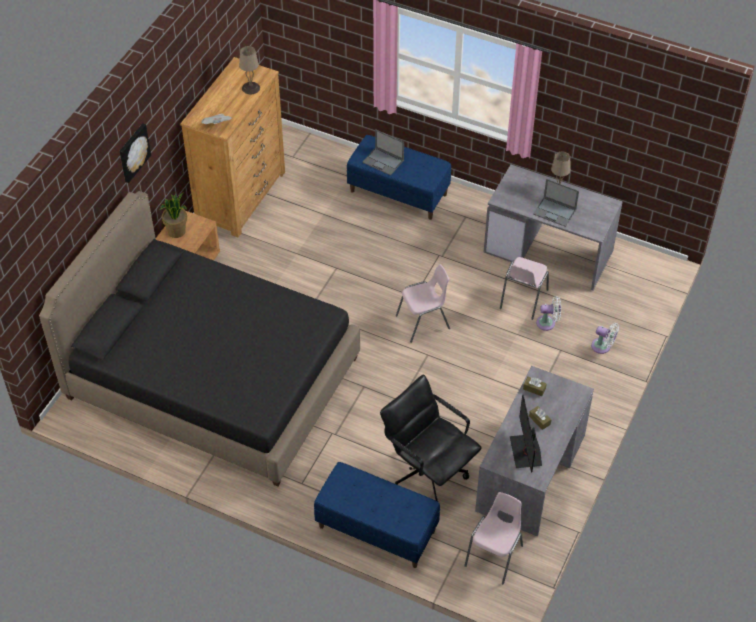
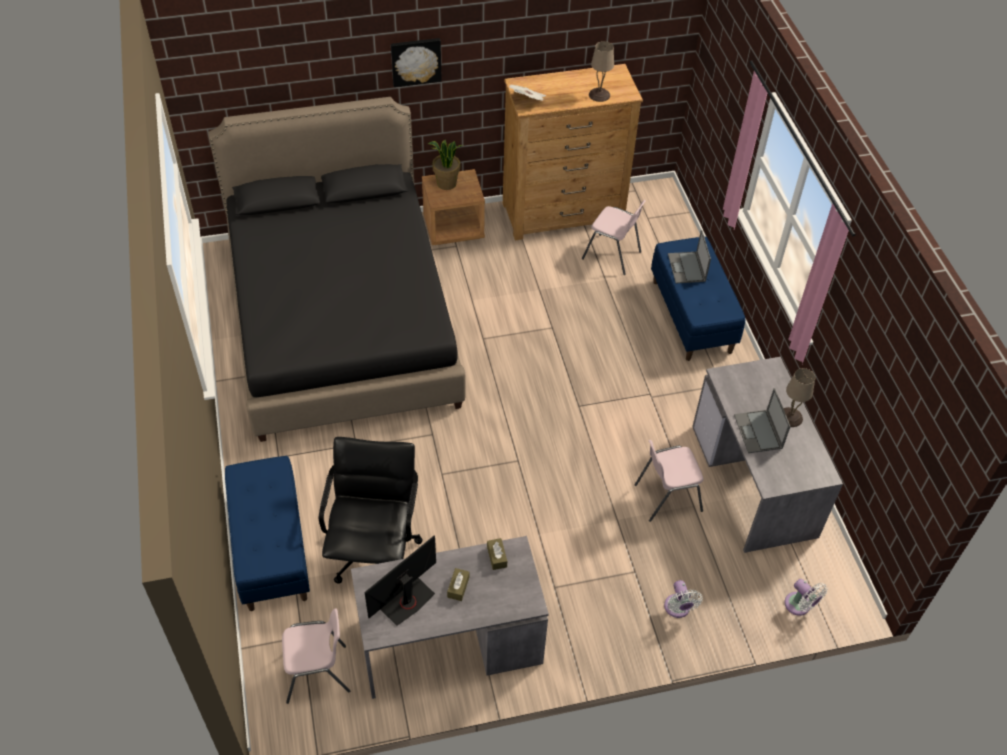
camera: 50 degrees right, 0 degrees up
(423, 322) = (554, 433): pink chair -> pink chair (612, 255)
(548, 323) = (659, 538): white fan -> white fan (799, 606)

